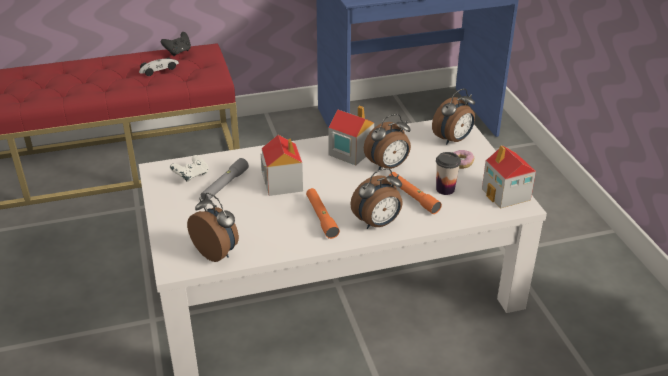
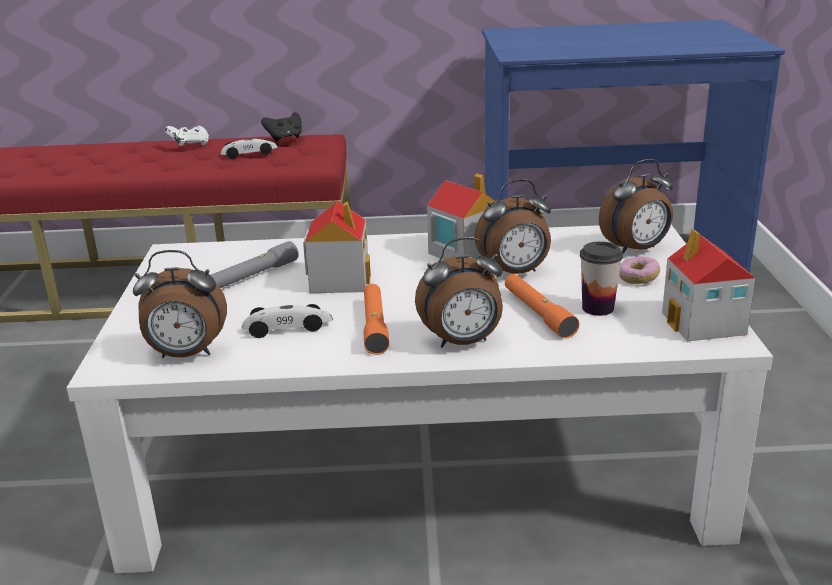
camera: 15 degrees right, 10 degrees down
(191, 176) = (213, 262): white game controller -> white game controller (189, 145)
(217, 252) = (186, 354): alarm clock -> alarm clock turned 120 degrees clockwise
(269, 225) = (288, 328): none -> toy car

